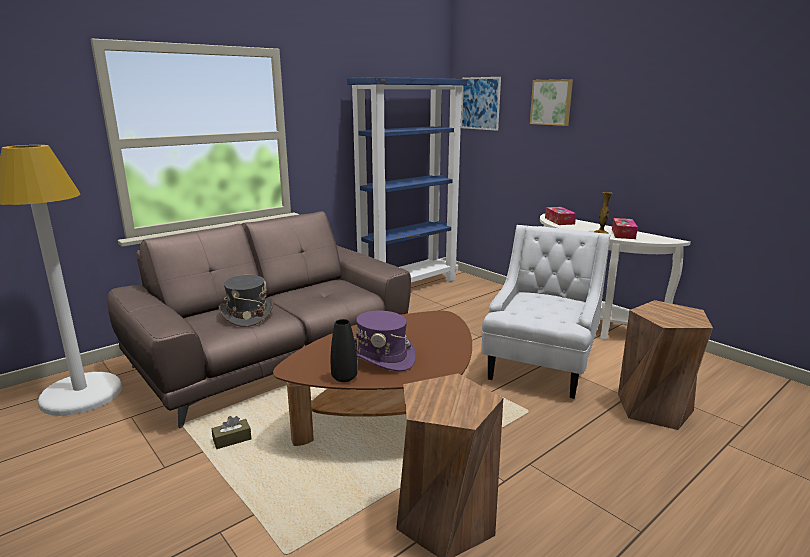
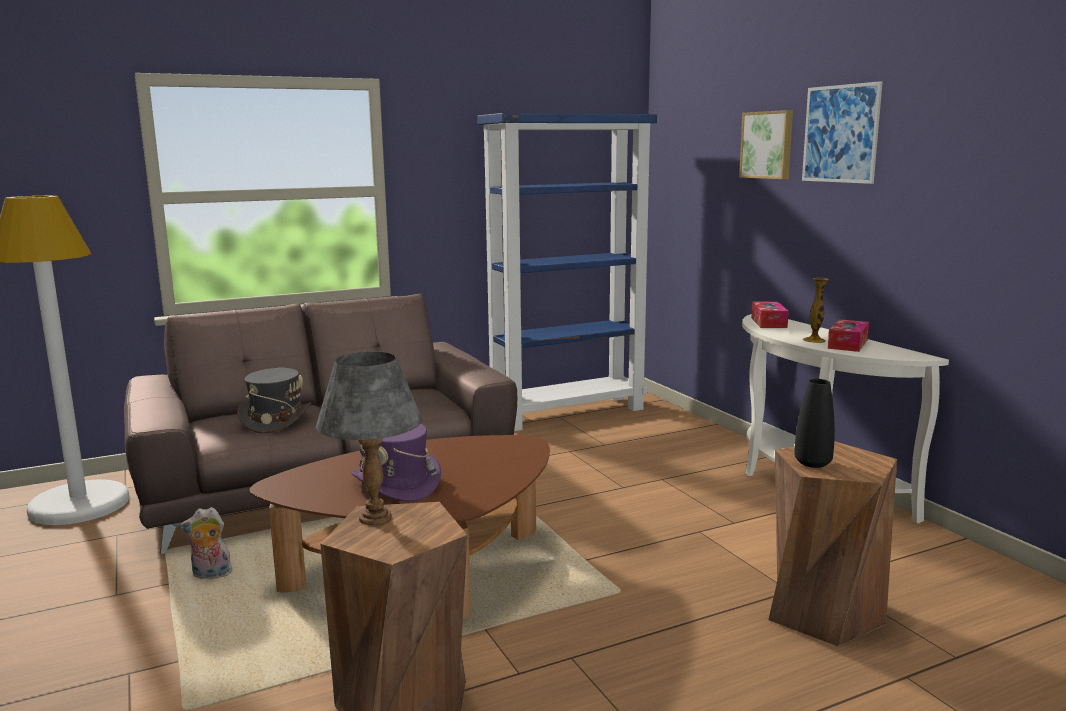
camera: 15 degrees right, 5 degrees down
(232, 440) = (210, 576): brown tissue box -> plush toy
(344, 377) = (329, 501): black vase -> black vase (812, 463)
(426, 392) = (375, 517): none -> grey table lamp
(480, 103) = (683, 149): picture -> picture (840, 134)
(540, 366) = (684, 535): white armchair -> none

